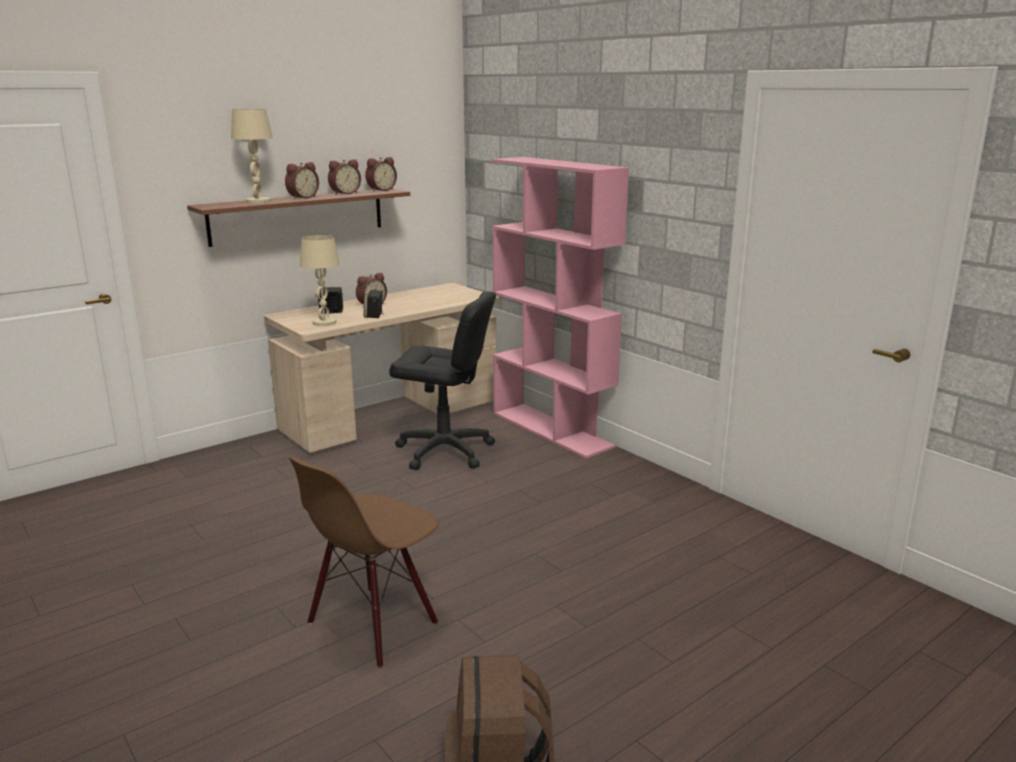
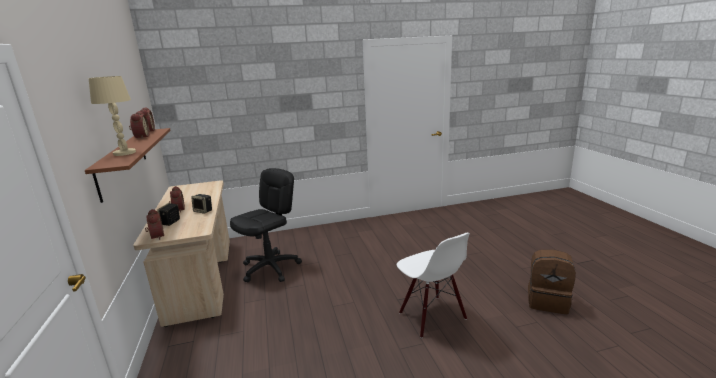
camera: 65 degrees left, 0 degrees up
(302, 197) = (134, 144): alarm clock -> alarm clock (156, 237)
(324, 322) = (193, 226): beige table lamp -> none
(373, 624) = (431, 316): brown chair -> white chair
(552, 430) = (281, 235): pink bookcase -> none

